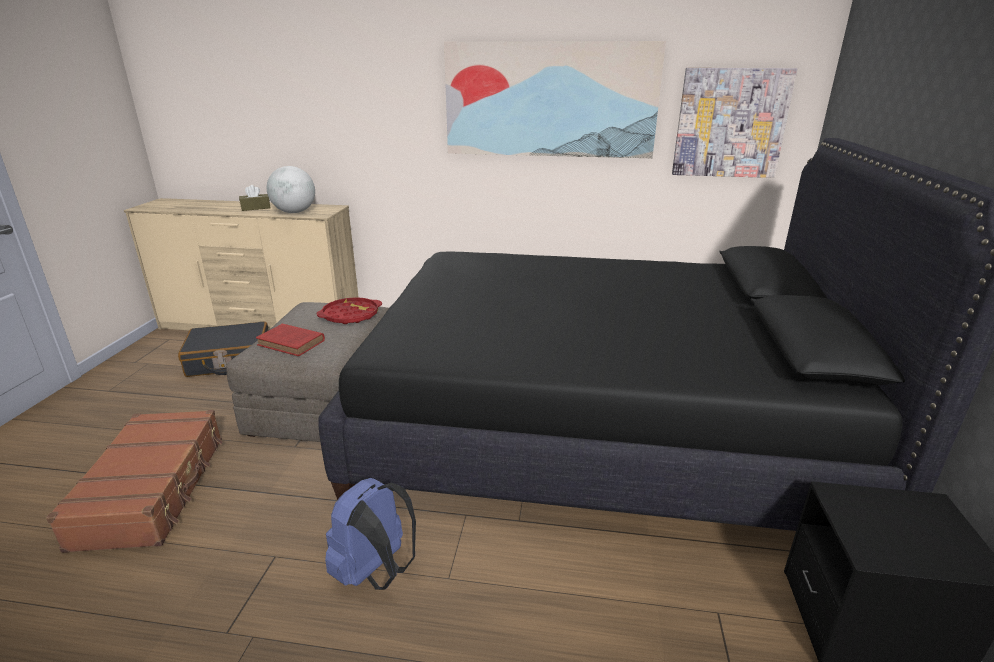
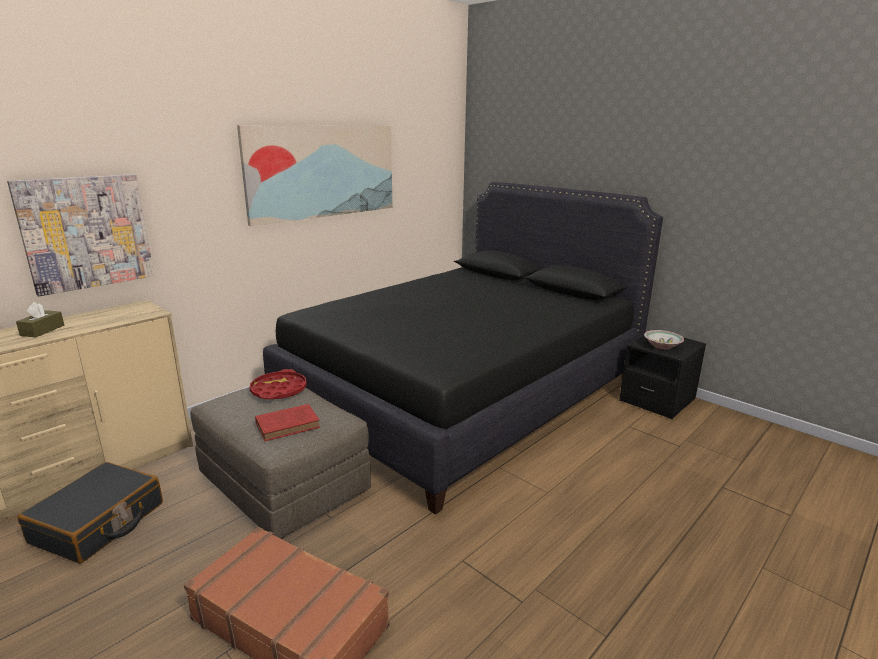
camera: 55 degrees left, 5 degrees down
(294, 212) = (113, 319): globe -> none
(376, 572) = (519, 518): blue backpack -> none
(730, 123) = (426, 178): picture -> picture (86, 232)
(881, 526) = (662, 346): none -> bowl

